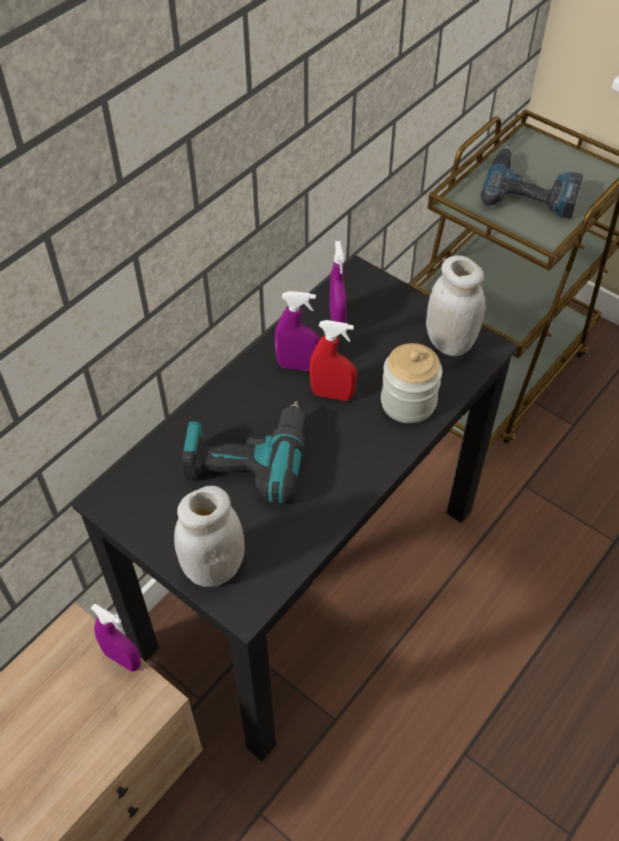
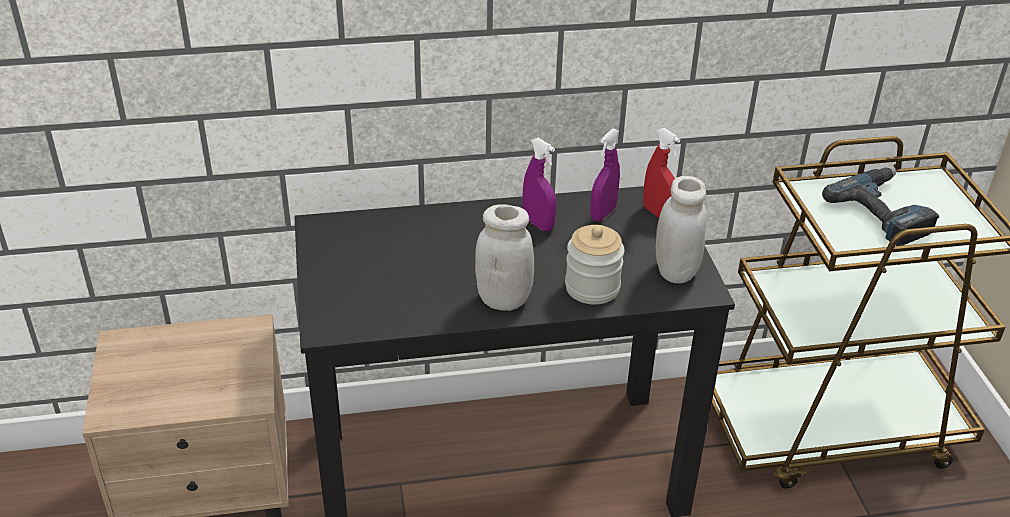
camera: 40 degrees right, 15 degrees down
(122, 659) = (262, 363): purple spray bottle -> none
(213, 568) = (333, 297): white jar -> white jar (503, 300)
(247, 458) = (433, 253): power drill -> none
(332, 394) = (541, 252): red spray bottle -> red spray bottle (657, 213)

